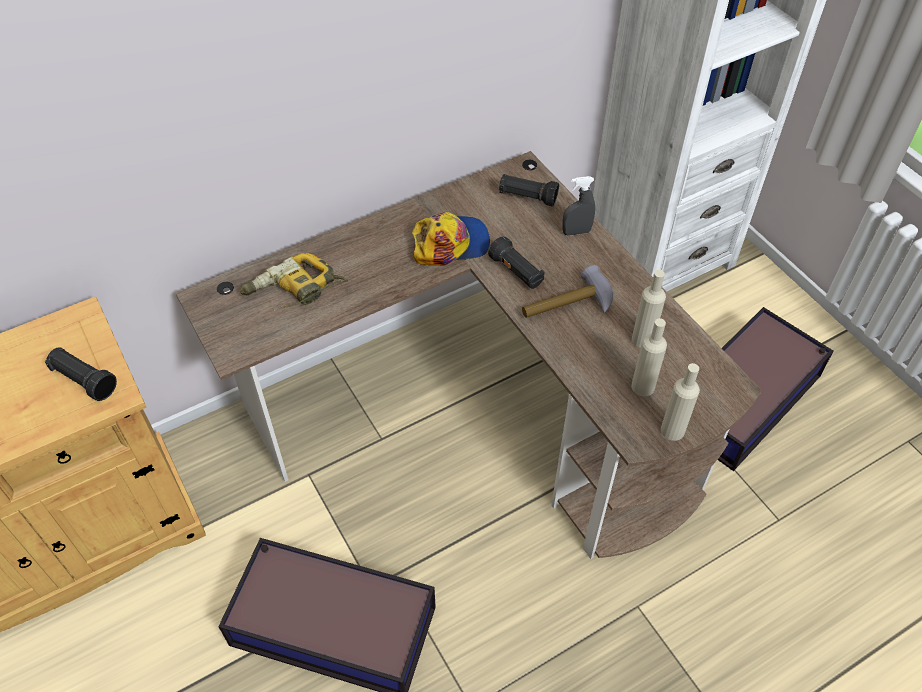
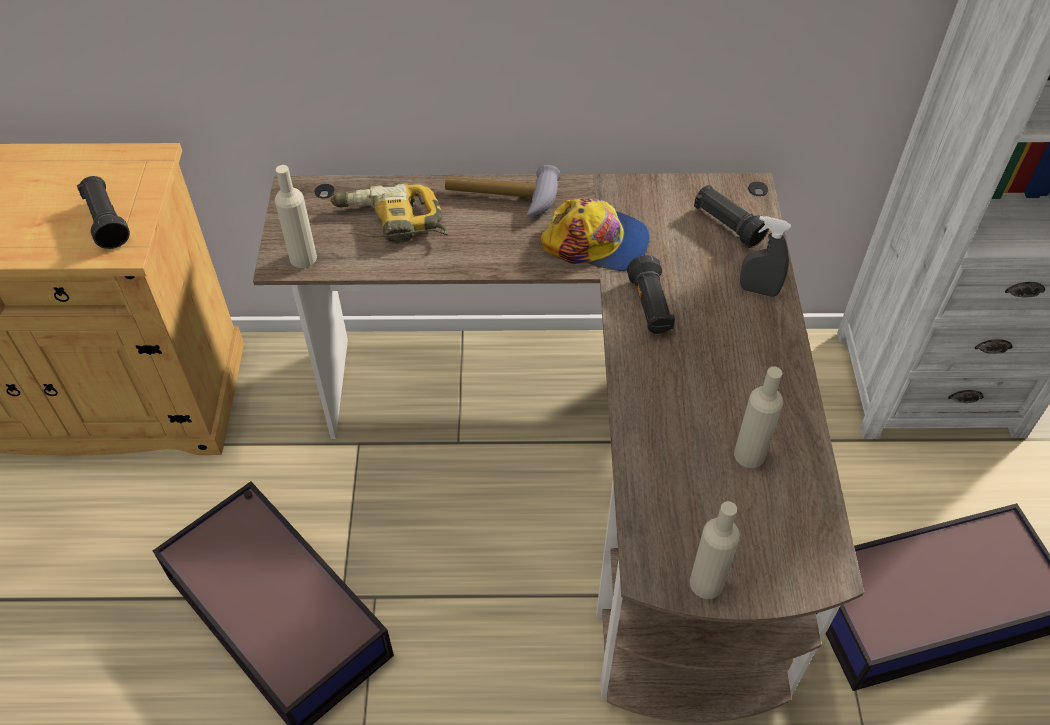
camera: 30 degrees right, 0 degrees up
(568, 306) = (683, 373): hammer -> hammer (501, 198)
(643, 386) = (707, 512): beige bottle -> beige bottle (303, 258)

